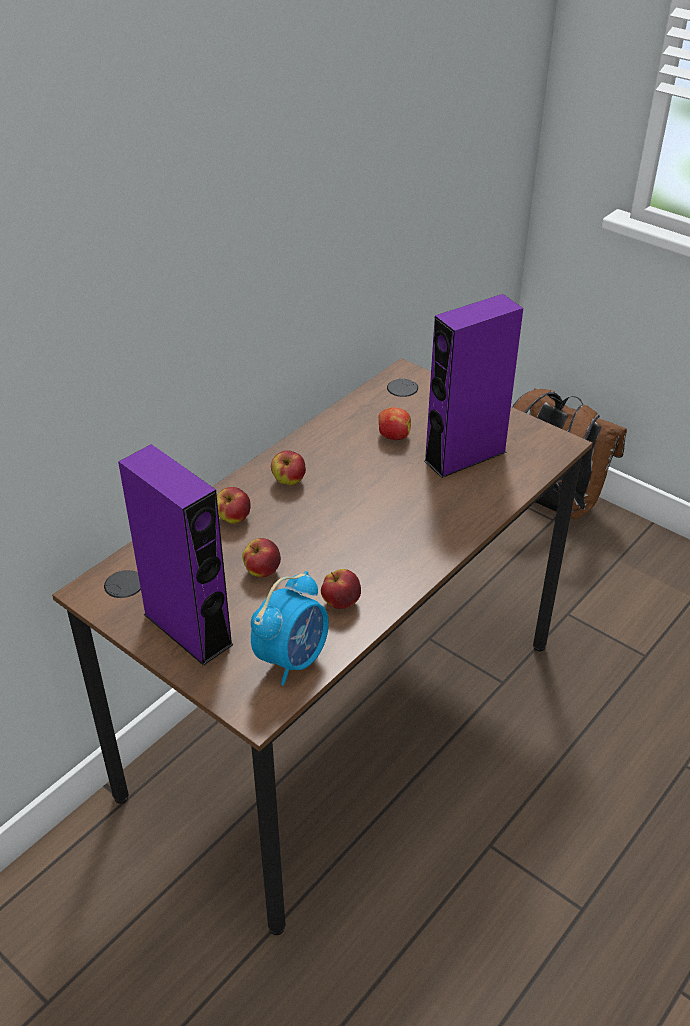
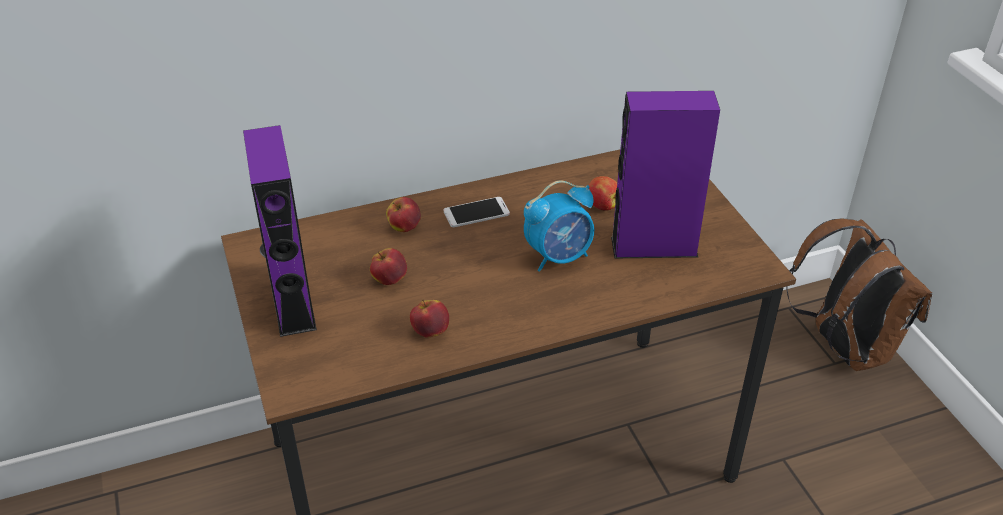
camera: 30 degrees right, 0 degrees up
(289, 481) = (476, 213): apple -> phone
(292, 658) = (351, 361): alarm clock -> alarm clock (559, 257)

